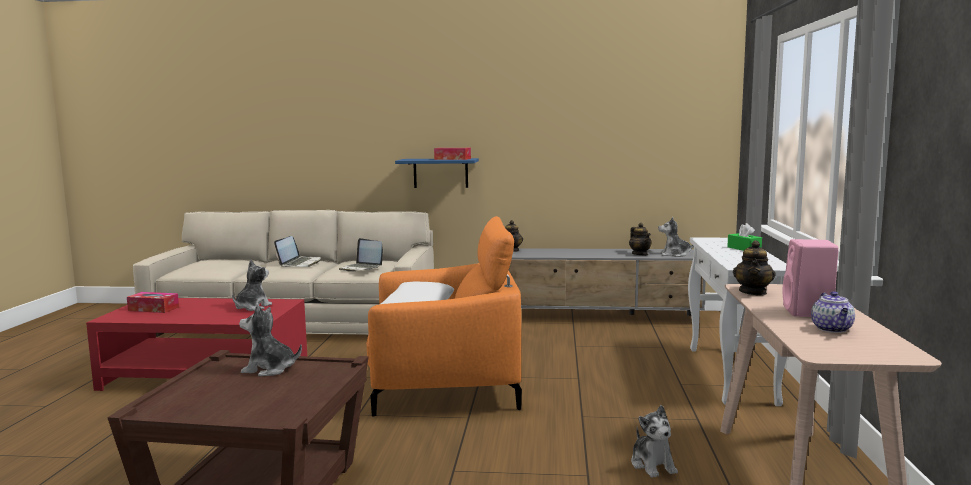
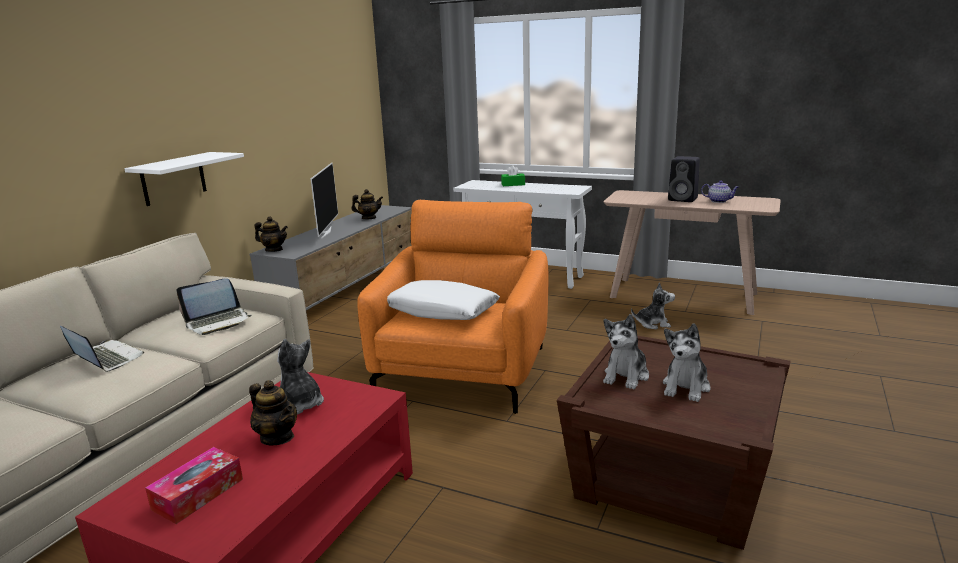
camera: 70 degrees left, 10 degrees up
(440, 173) = (173, 179): blue shelf -> white shelf
(452, 159) = (207, 156): tissue box -> none
(576, 252) = (325, 232): none -> television
(674, 254) = (387, 211): plush toy -> plush toy (686, 387)
(753, 292) = (631, 200): teapot -> teapot (277, 437)
(808, 312) = (683, 199): pink speaker -> black speaker

